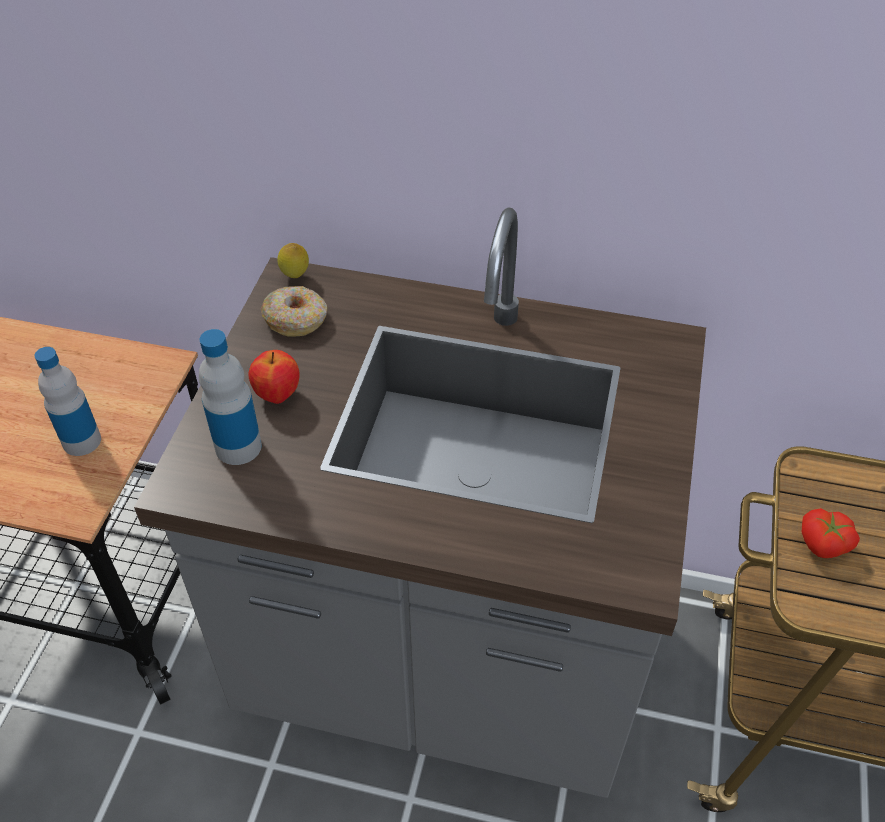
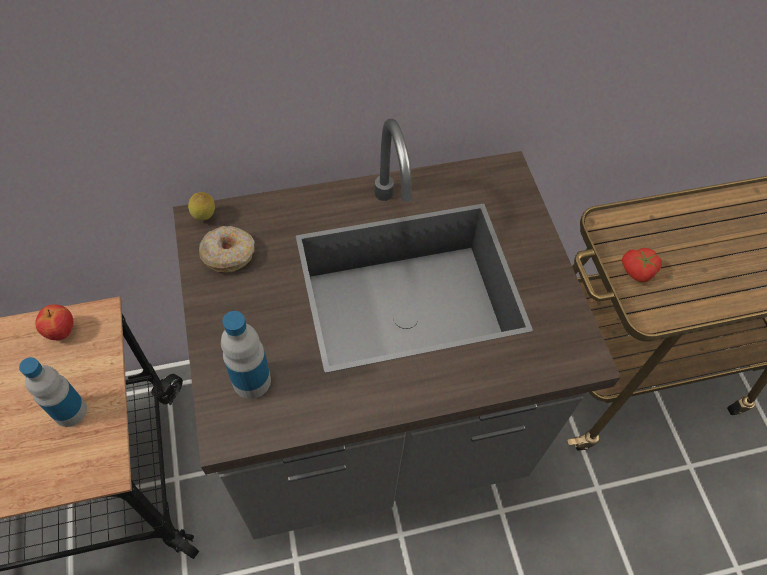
camera: 30 degrees left, 10 degrees up
(277, 395) = (255, 325): apple -> apple (61, 332)

